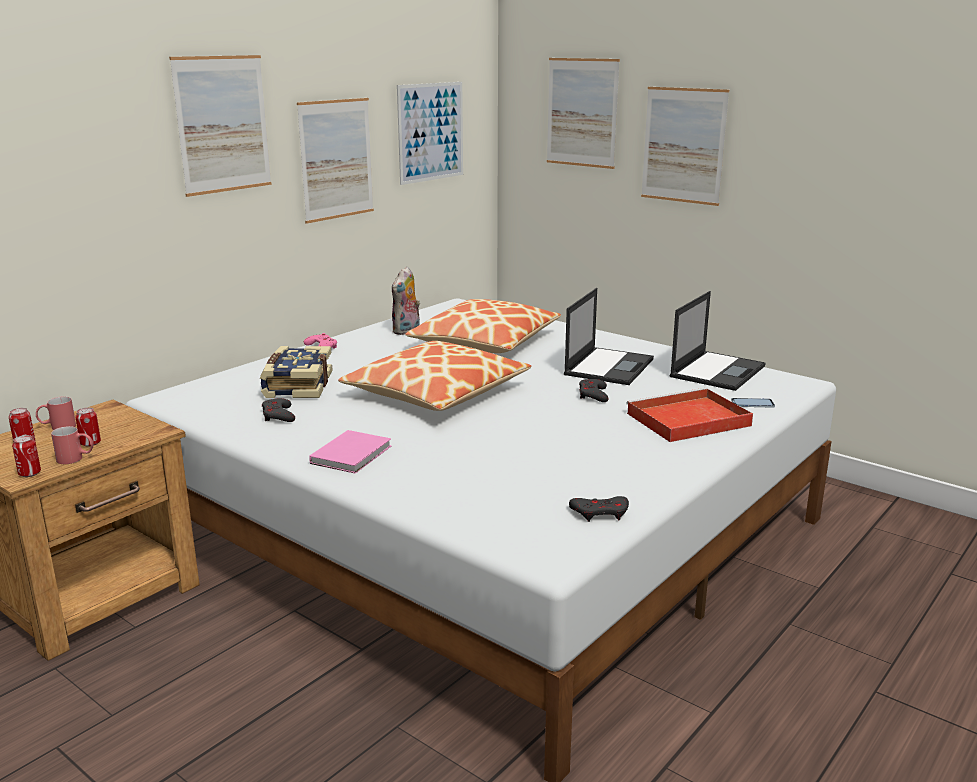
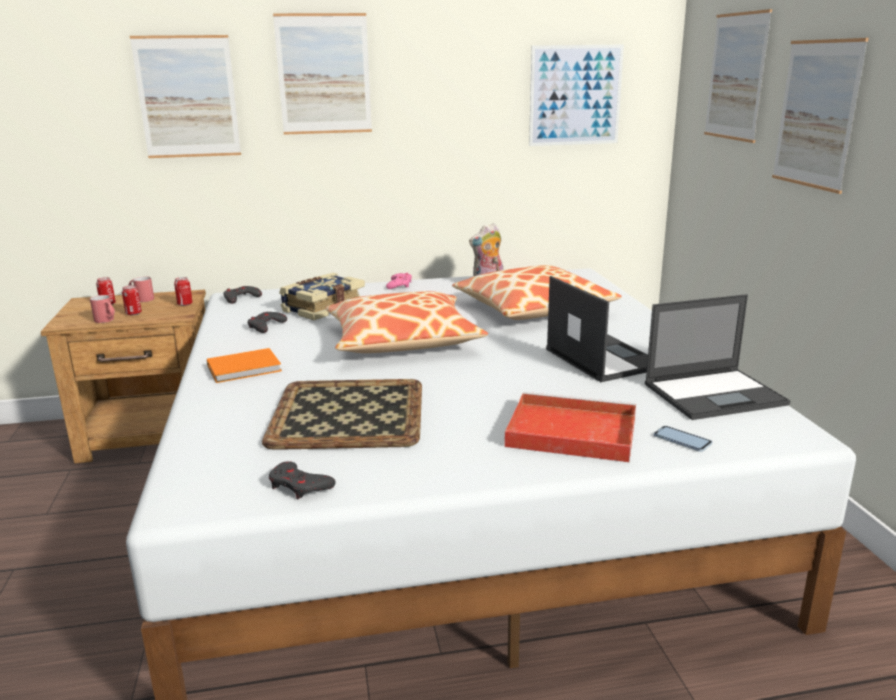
camera: 40 degrees right, 0 degrees up
(29, 473) = (70, 322): can -> can (185, 304)
(336, 159) = (449, 114): picture -> picture (187, 97)
(353, 454) = (246, 368): pink book -> orange book
(523, 457) = (349, 413): none -> tray
(593, 394) = (529, 379): grey game controller -> grey game controller (241, 298)
(609, 366) = (602, 358): laptop -> laptop turned 90 degrees counterclockwise

